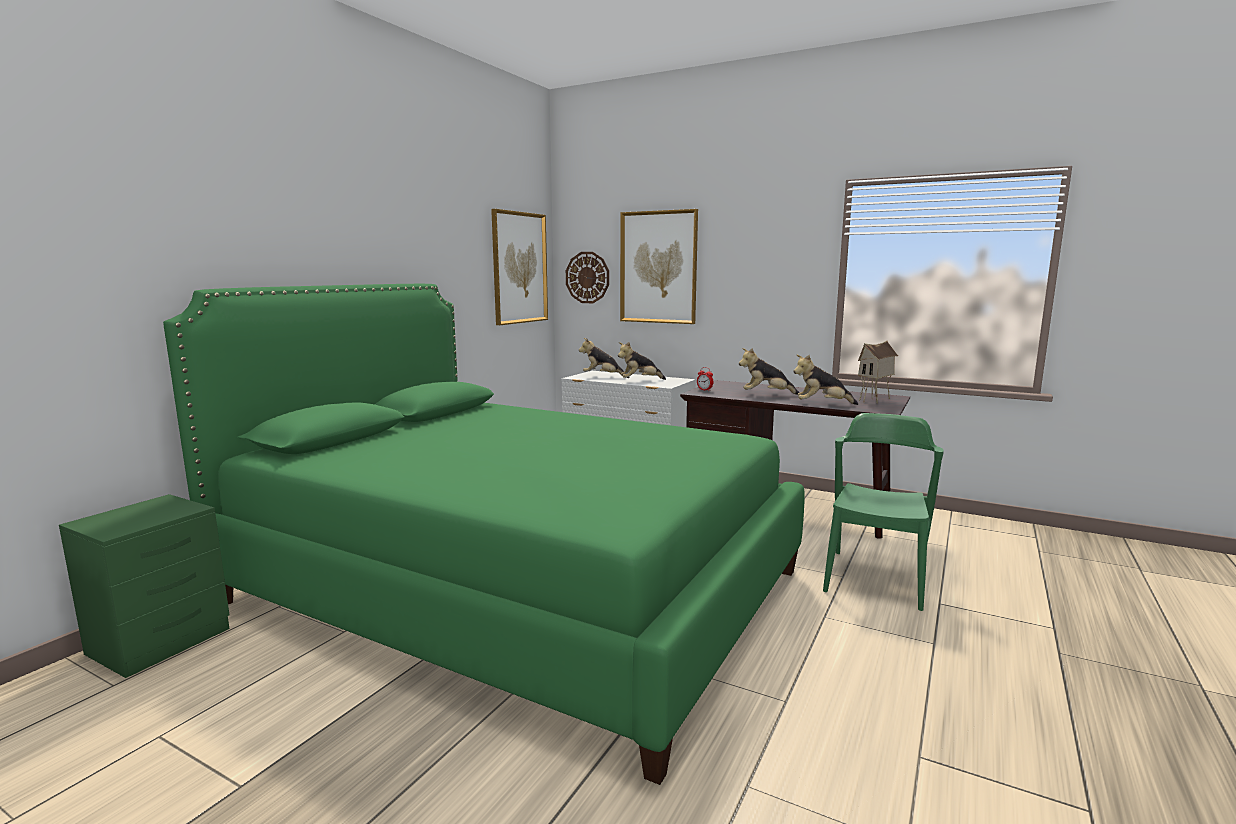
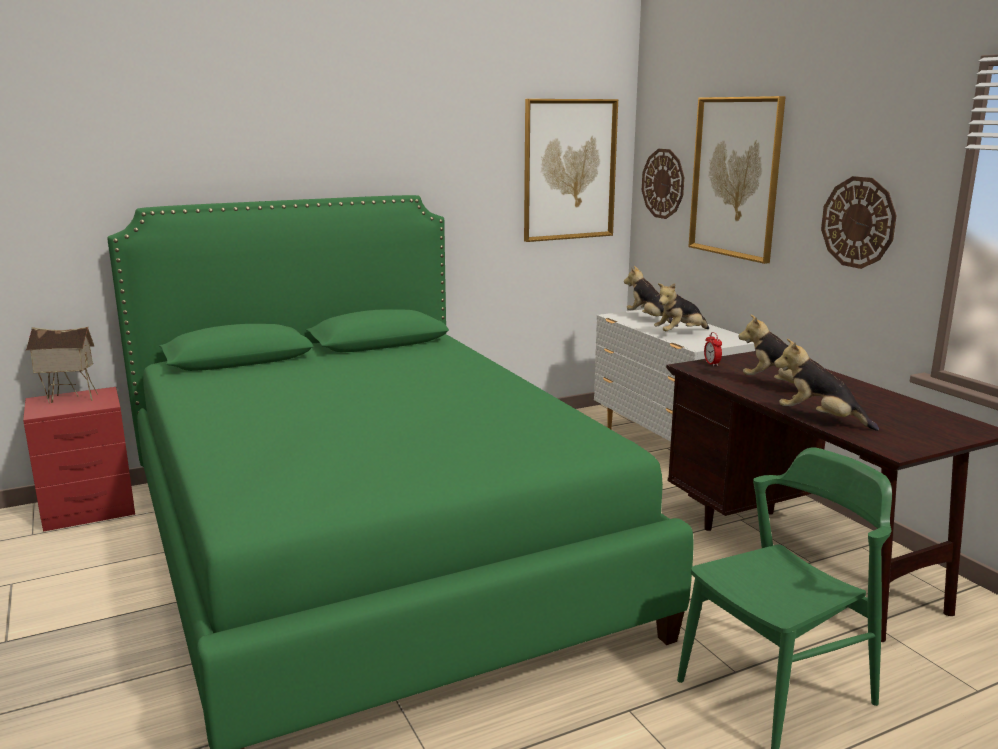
camera: 35 degrees right, 5 degrees up
(163, 641) = (91, 509): green nightstand -> red nightstand
(640, 381) = (680, 334): plush toy -> plush toy turned 45 degrees counterclockwise
(766, 288) = (858, 222): none -> wall clock
(875, 400) = (928, 429): toy house -> toy house (68, 399)

